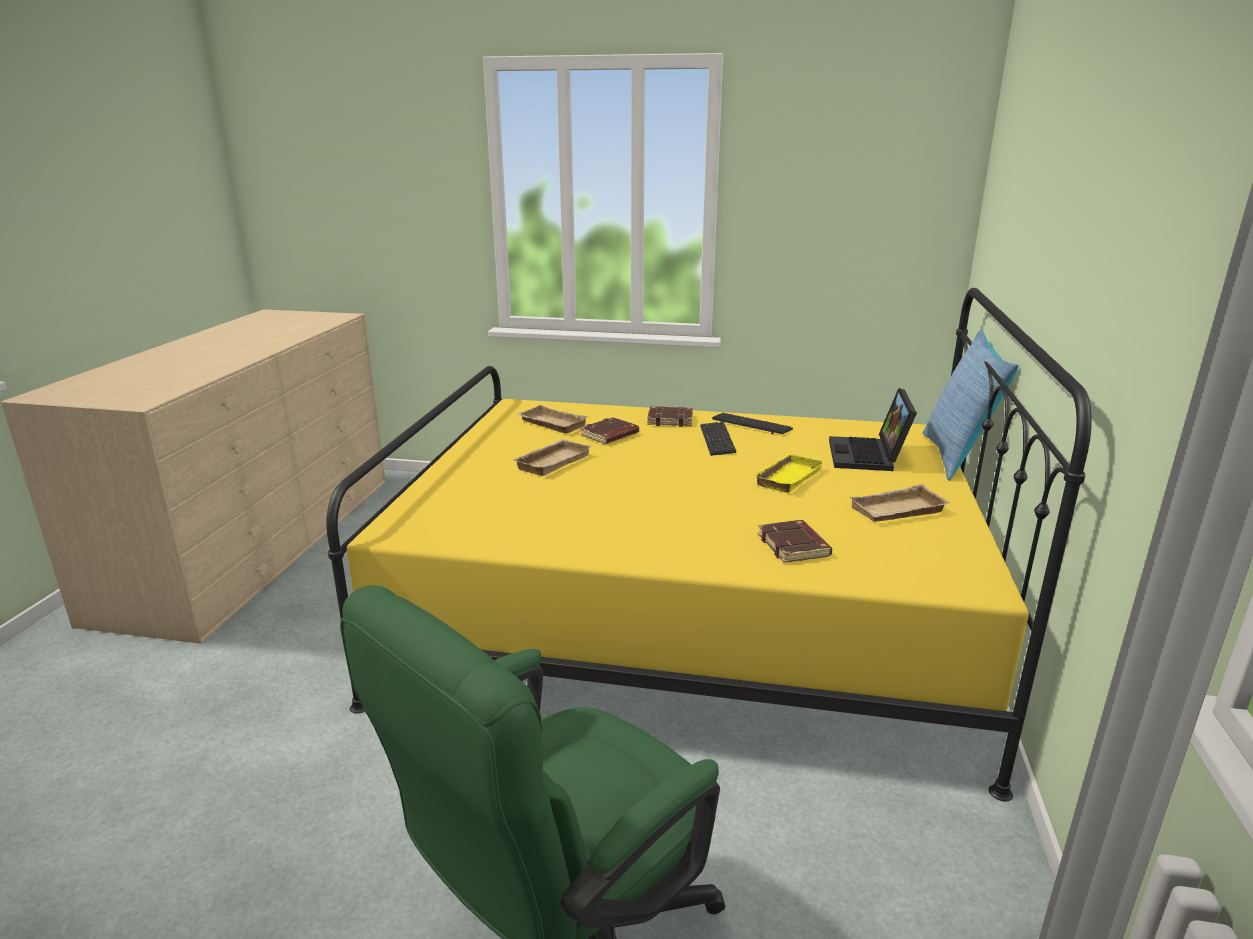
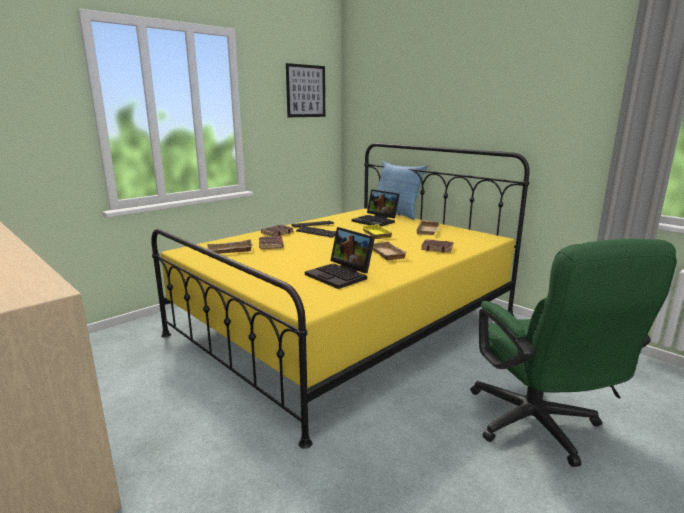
camera: 55 degrees left, 5 degrees down
(540, 513) = (341, 275): none -> laptop
(552, 461) = (281, 261): beige tray -> beige tray (385, 253)
(878, 162) = (306, 91): none -> picture

